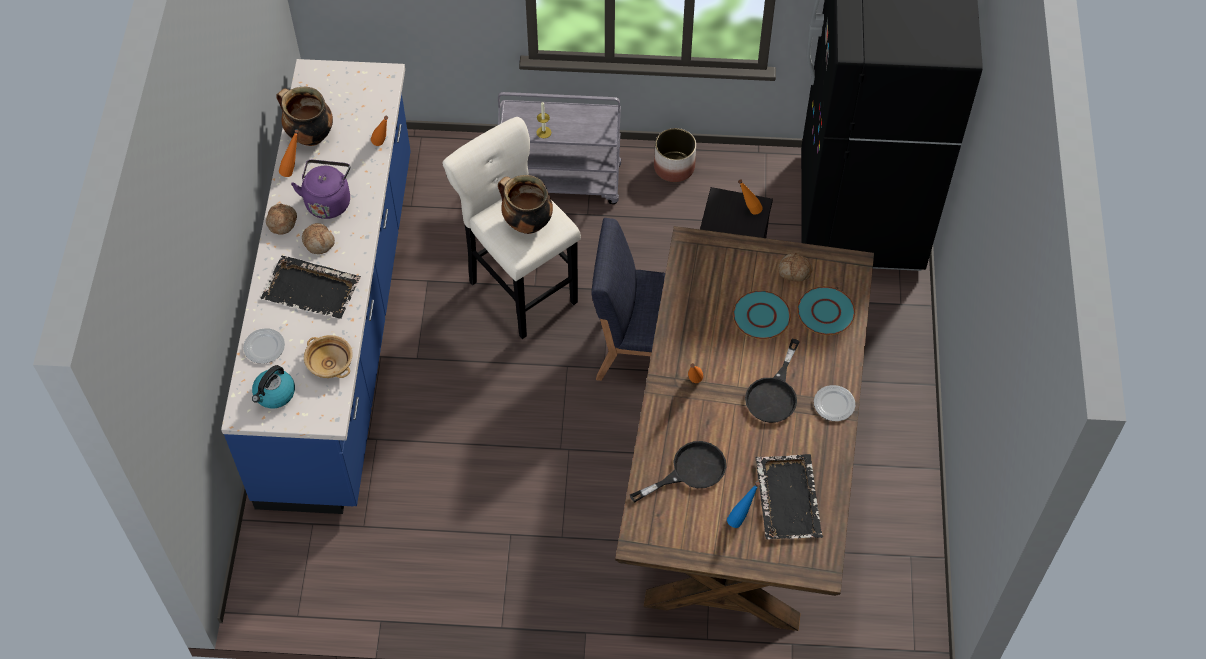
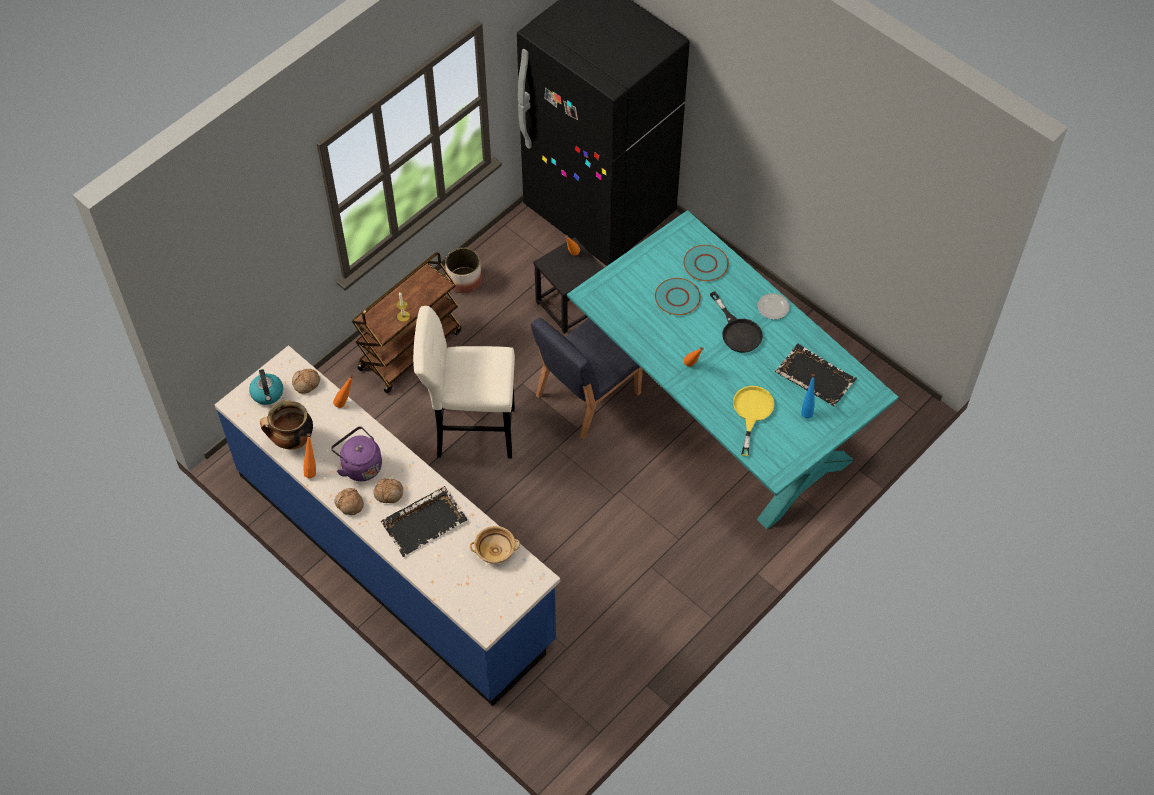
camera: 50 degrees left, 0 degrees up
(264, 347) = (445, 580): plate -> none
(274, 394) = (488, 598): kettle -> kettle (267, 393)
(526, 223) = (481, 371): cooking pot -> none
(561, 181) = (410, 349): grey cart -> brown cart
(689, 471) = (751, 412): black frying pan -> yellow frying pan
(741, 471) = (722, 409): brown dining table -> turquoise dining table
(794, 271) = (662, 258): bread -> bread (306, 383)

